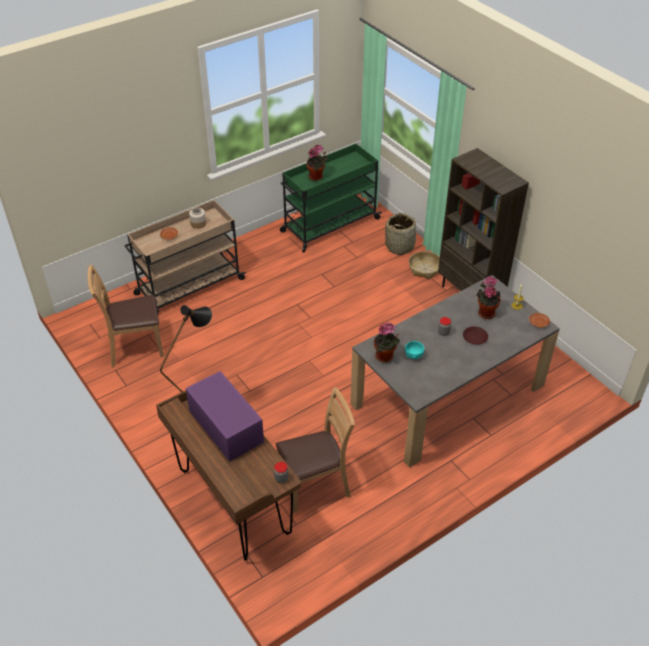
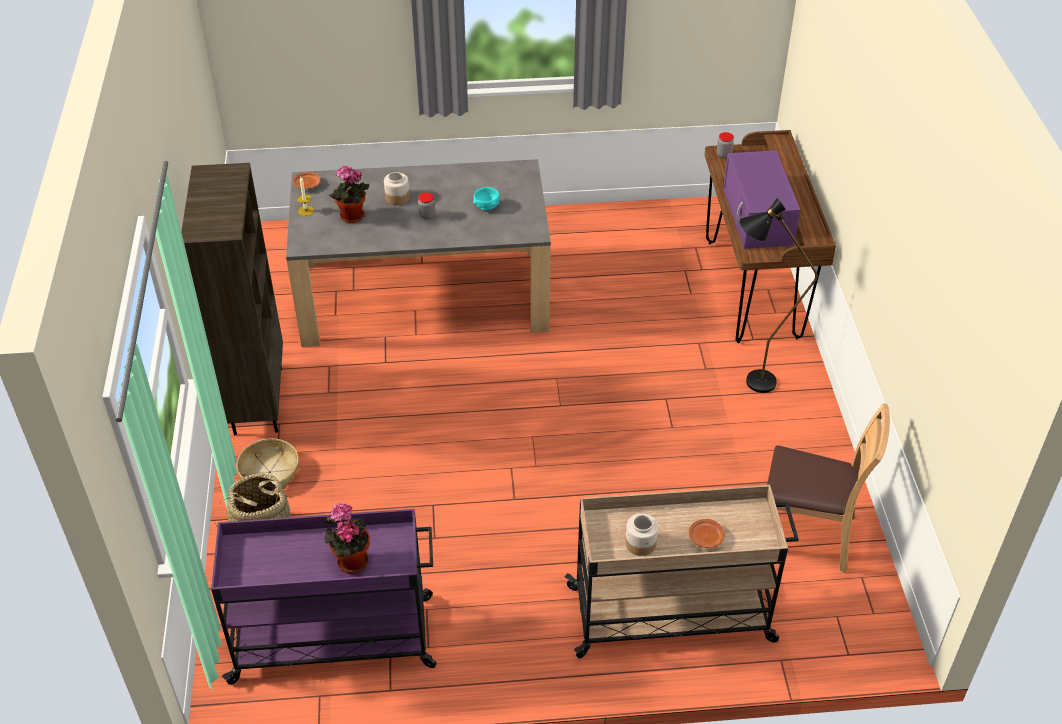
camera: 150 degrees left, 0 degrees up
(315, 485) = (651, 270): brown chair -> none
(329, 225) = (335, 639): green cart -> purple cart
(385, 357) = (521, 216): potted plant -> none
(475, 337) = (397, 197): brown plate -> jar

